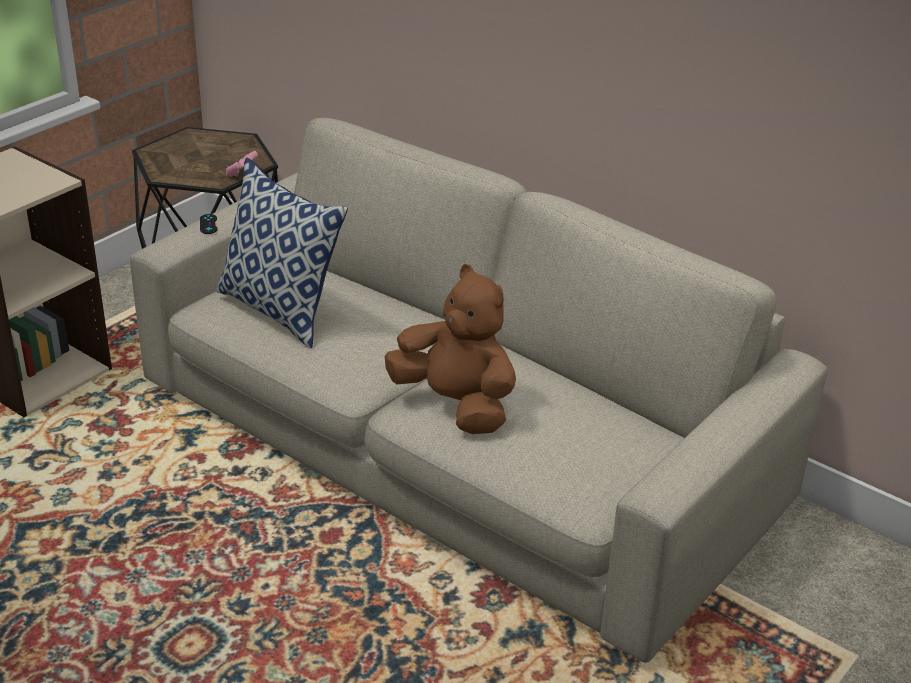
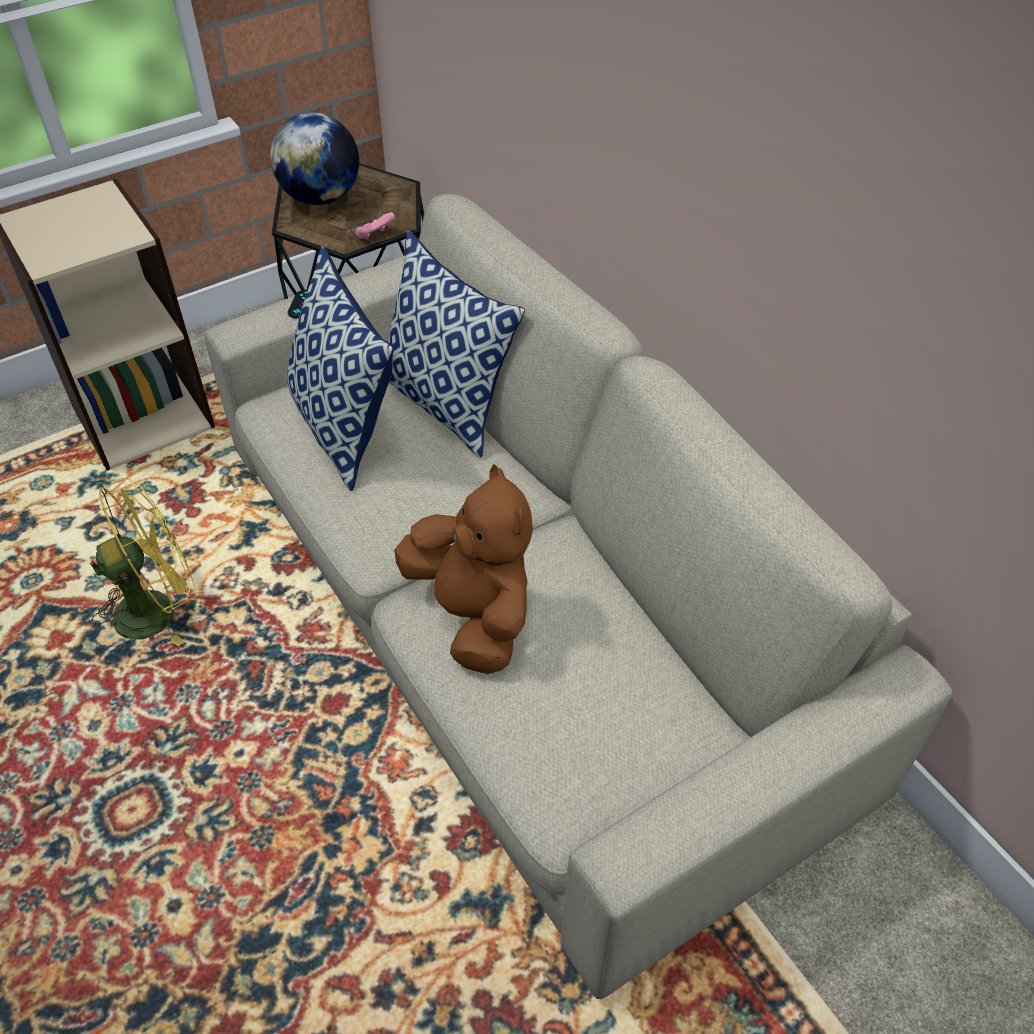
camera: 20 degrees right, 15 degrees up
(131, 505) = (158, 608): none -> yellow fan
(176, 154) = (321, 197): none -> globe
(354, 284) = (448, 403): none -> pillow

